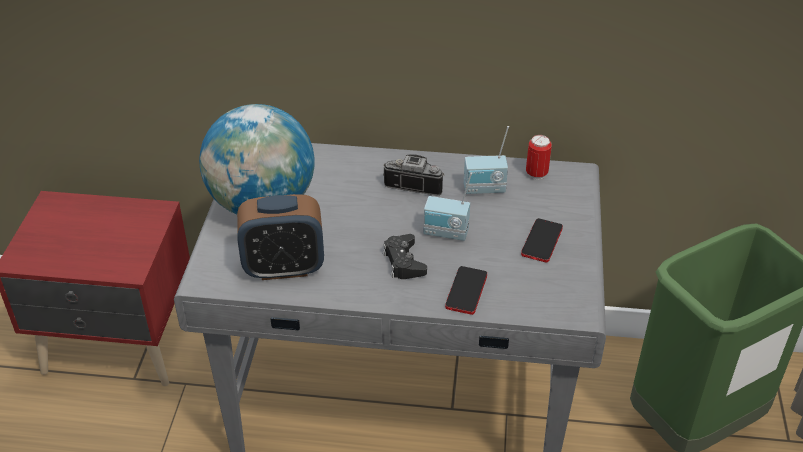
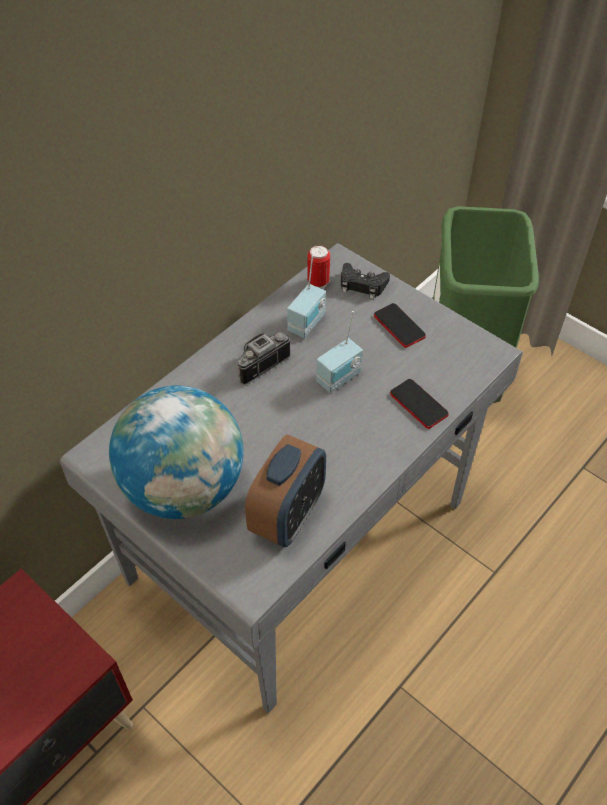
camera: 55 degrees left, 10 degrees up
(404, 262) = (351, 425): black game controller -> black game controller (362, 285)

